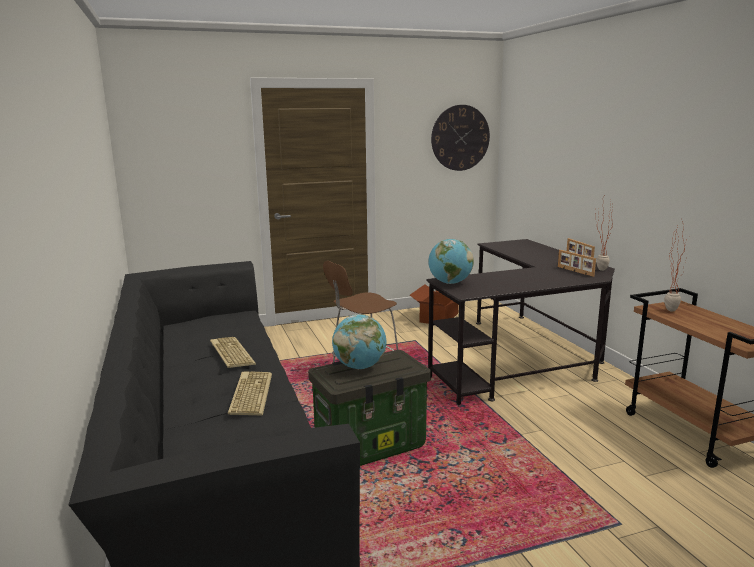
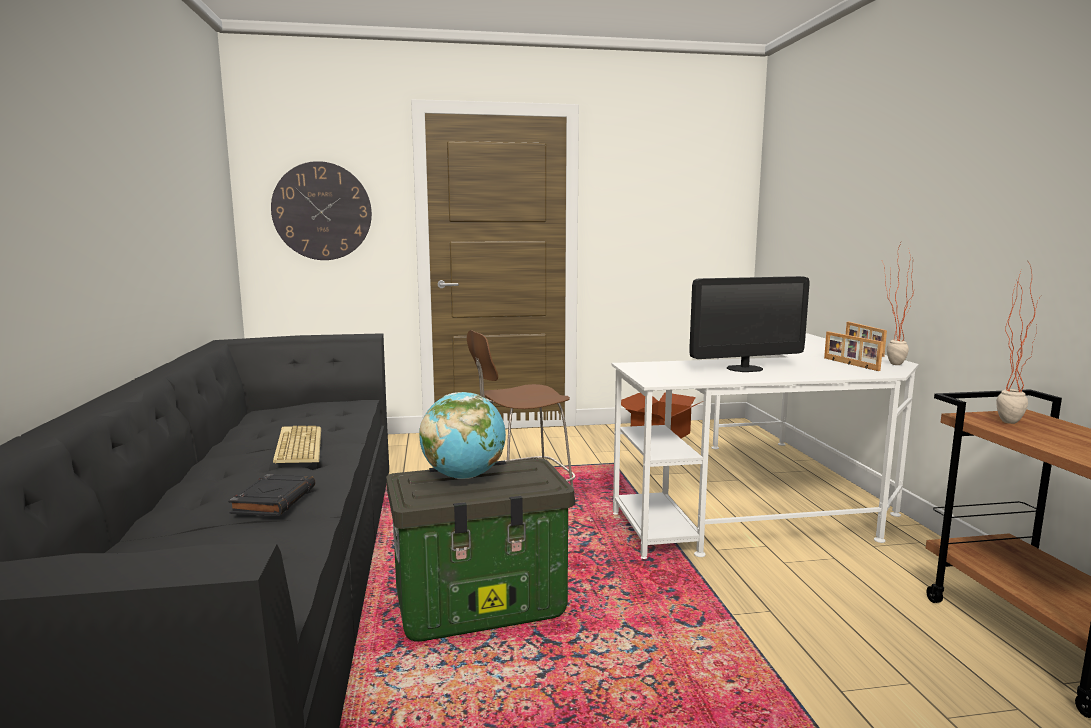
camera: 10 degrees right, 5 degrees down
(250, 393) = (274, 500): keyboard -> black book
(449, 283) = (643, 368): globe -> none
(460, 138) = (701, 189): wall clock -> wall clock (322, 211)
(513, 279) = (744, 368): none -> monitor
(523, 358) = (768, 499): black desk -> white desk

